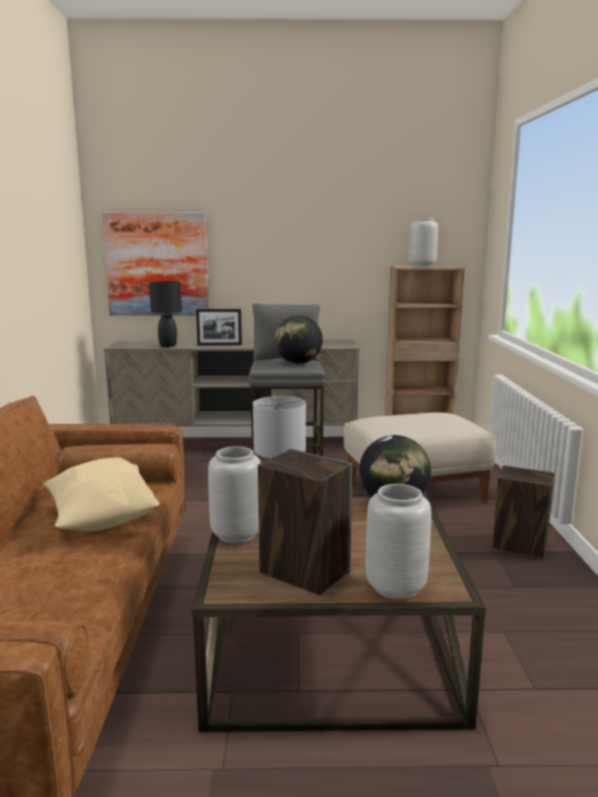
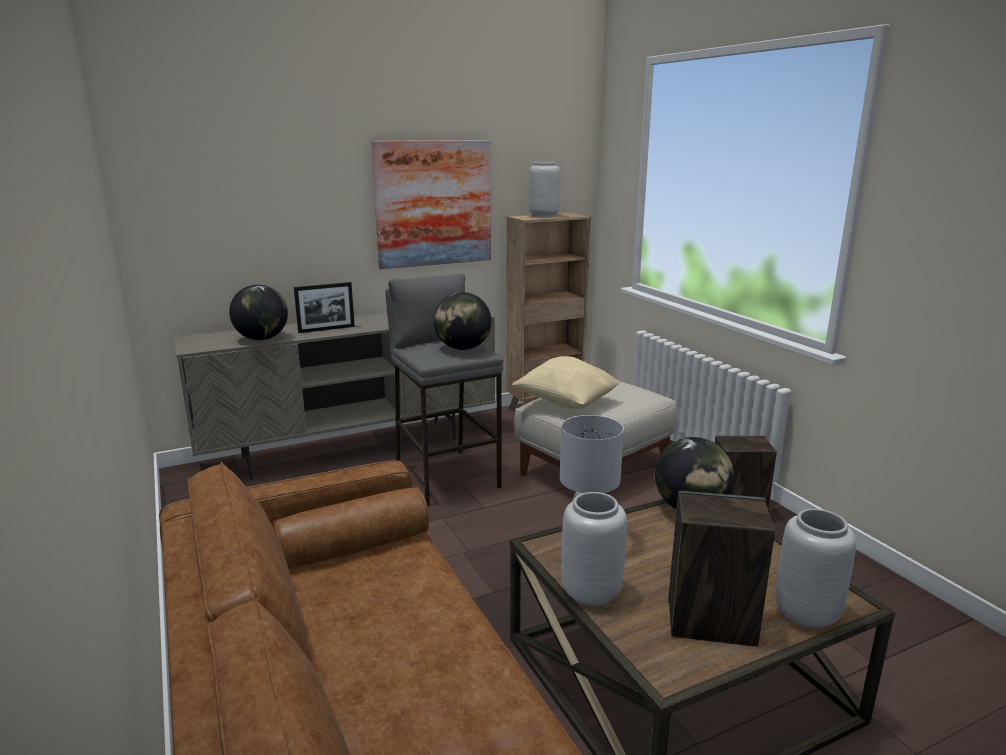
camera: 25 degrees left, 5 degrees up
(102, 519) = (404, 613): beige pillow -> beige pillow (566, 403)
(157, 264) = (222, 230): picture -> picture (433, 203)
(168, 346) = (262, 339): black table lamp -> globe

